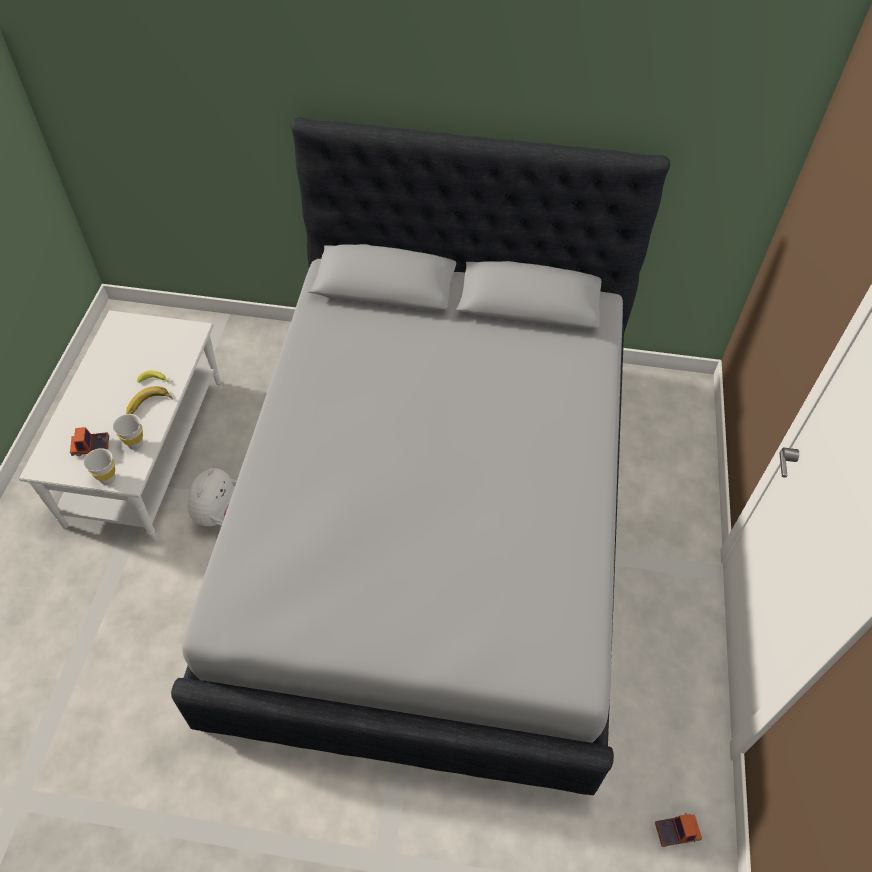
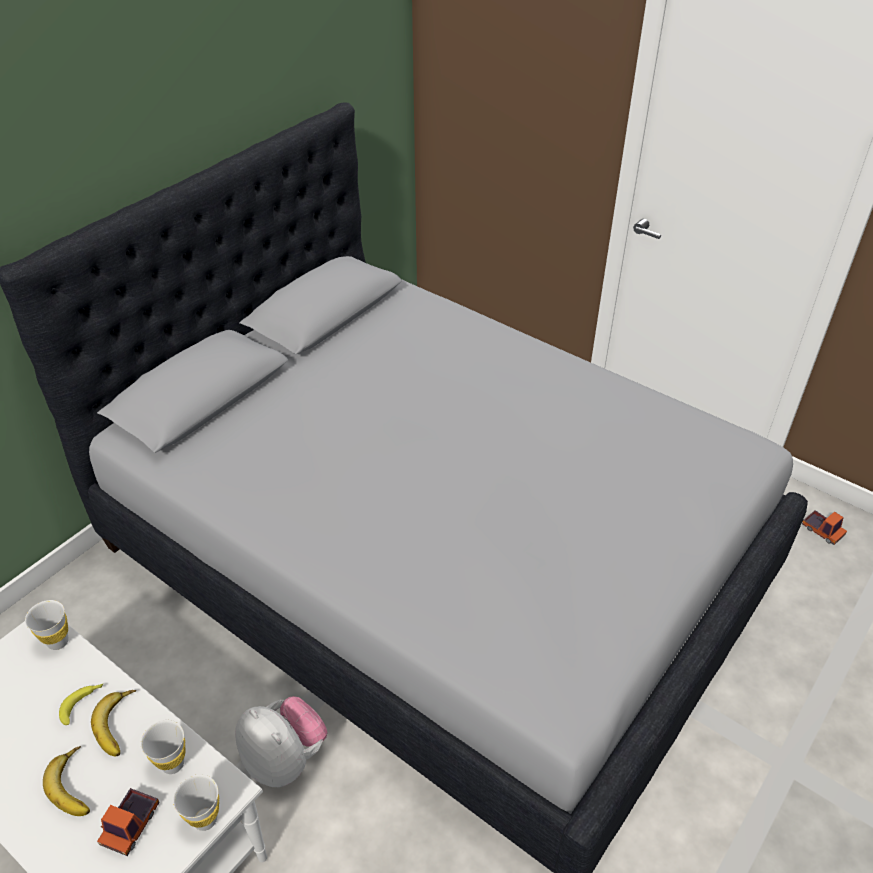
camera: 60 degrees left, 10 degrees down
(105, 409) = (76, 785): none -> banana
(190, 344) = (58, 641): none -> white cup
(676, 832) = (822, 531): toy truck -> toy truck turned 120 degrees clockwise

